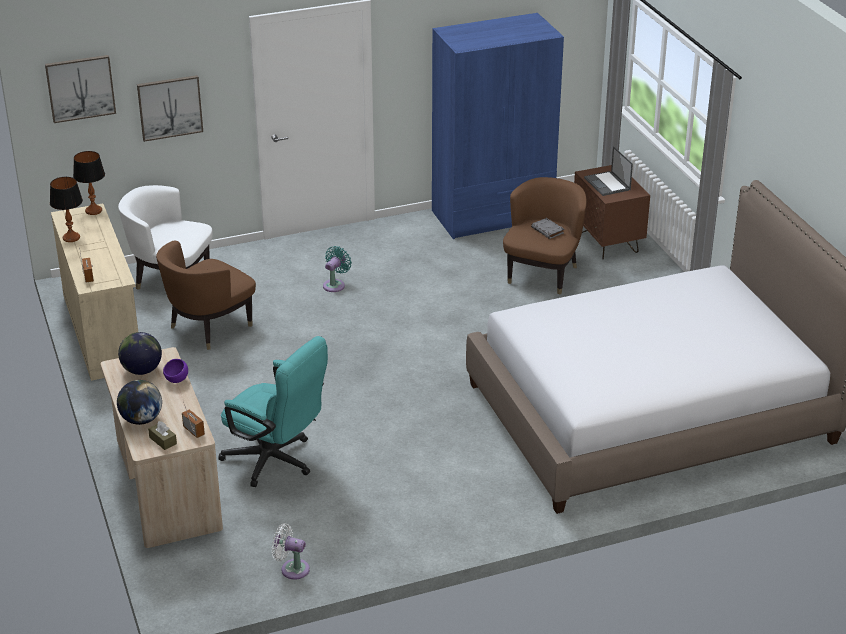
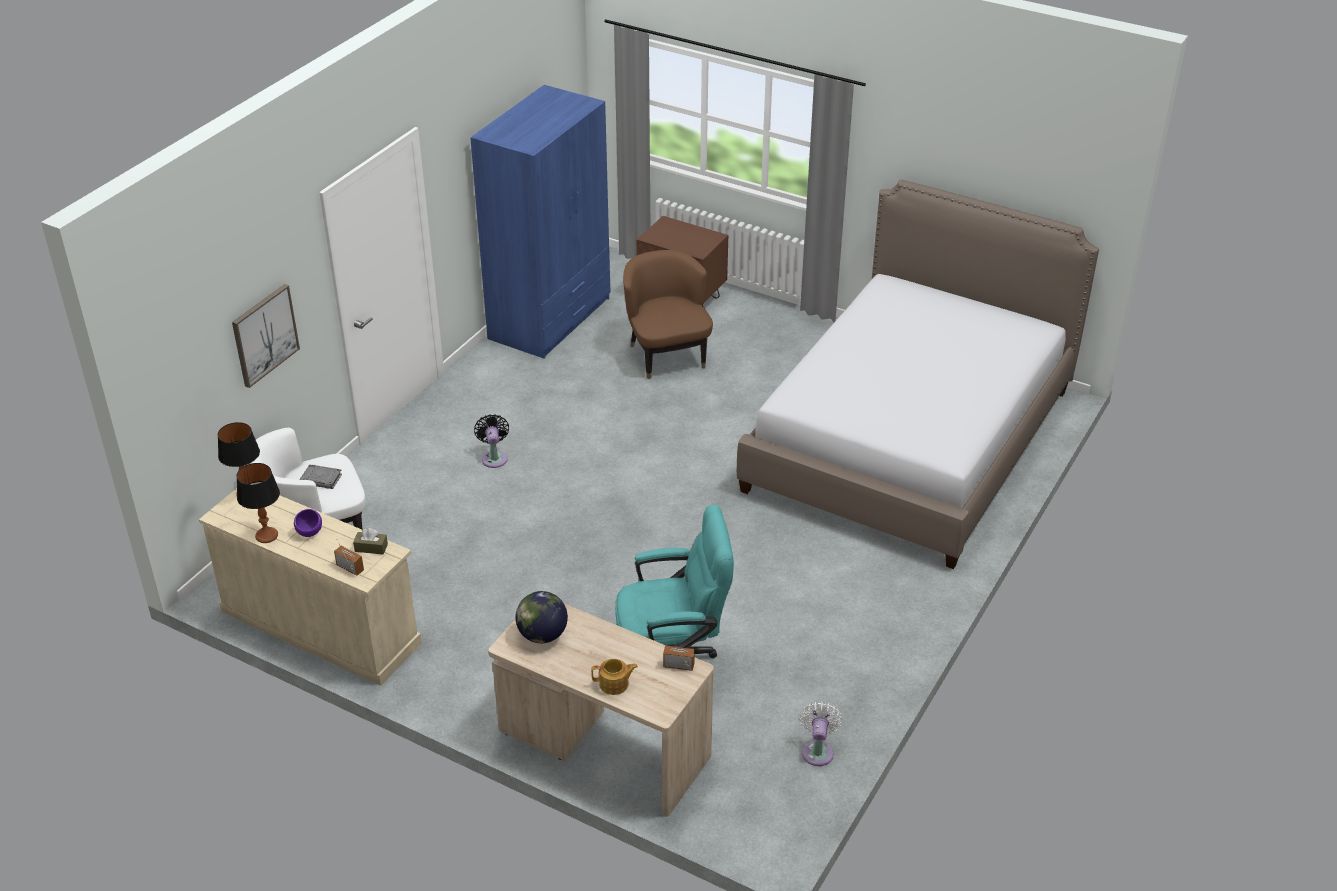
camera: 40 degrees left, 5 degrees up
(80, 88) = (180, 353): picture -> none
(141, 420) = (614, 684): globe -> teapot
(163, 440) = (664, 692): brown tissue box -> brown tissue box (371, 548)
(177, 380) = (590, 625): purple bowl -> purple bowl (310, 532)
(209, 327) = (428, 564): brown armchair -> none
(292, 568) = (818, 751): white fan -> white fan turned 120 degrees clockwise
(335, 285) = (494, 457): turquoise fan -> black fan
(548, 230) = (671, 308): grey book -> grey book (321, 479)
(607, 184) = (680, 239): laptop -> none

